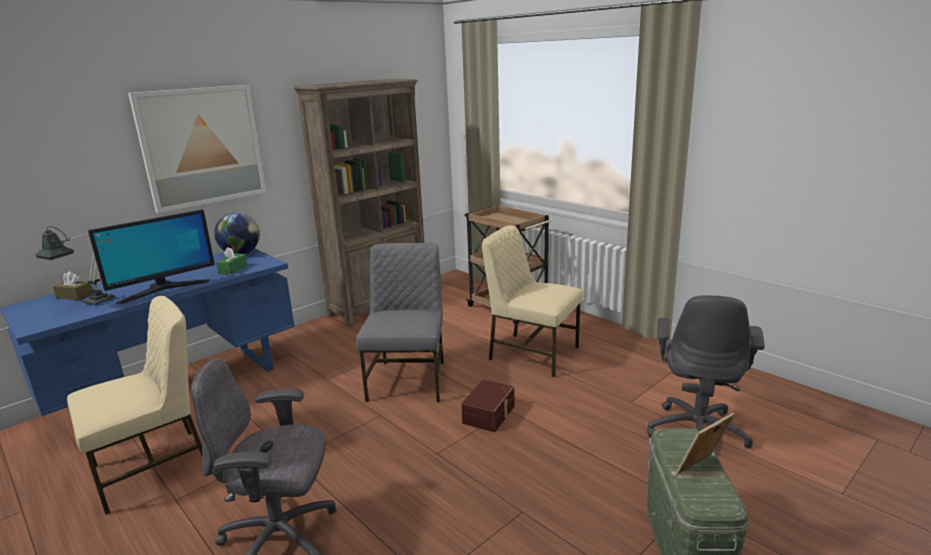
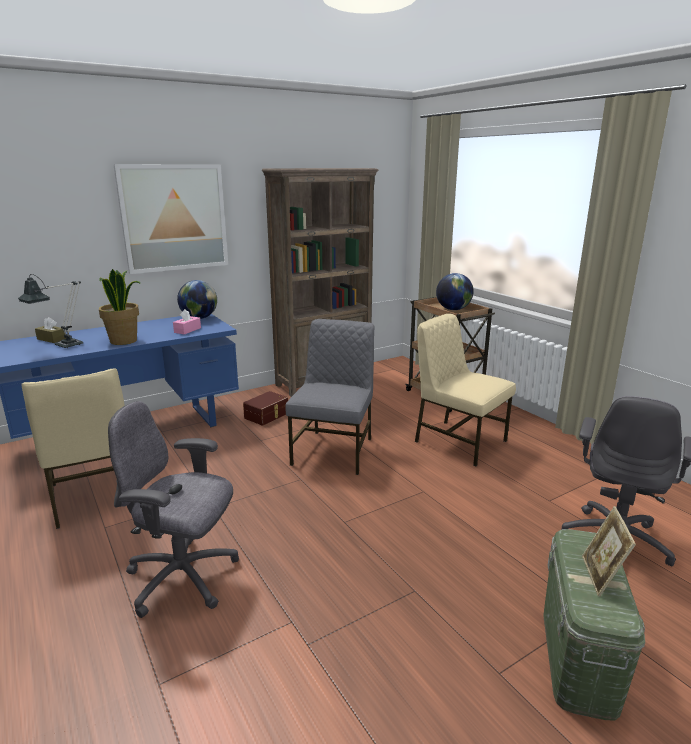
camera: 10 degrees right, 0 degrees up
(154, 467) = (95, 497): beige chair -> beige chair turned 90 degrees clockwise
(163, 289) = (124, 341): monitor -> potted plant
(233, 269) = (187, 330): green tissue box -> pink tissue box
(490, 414) = (404, 493): brown storage box -> brown storage box (267, 415)
(509, 219) = (453, 309): none -> globe
(701, 469) = (601, 577): picture frame -> picture frame turned 60 degrees counterclockwise

